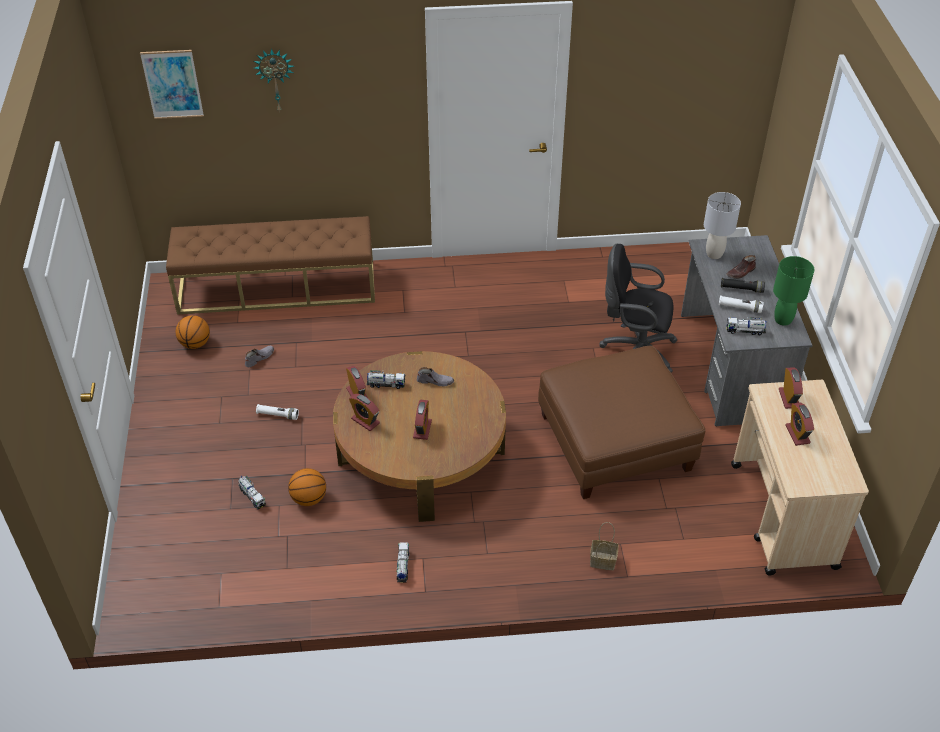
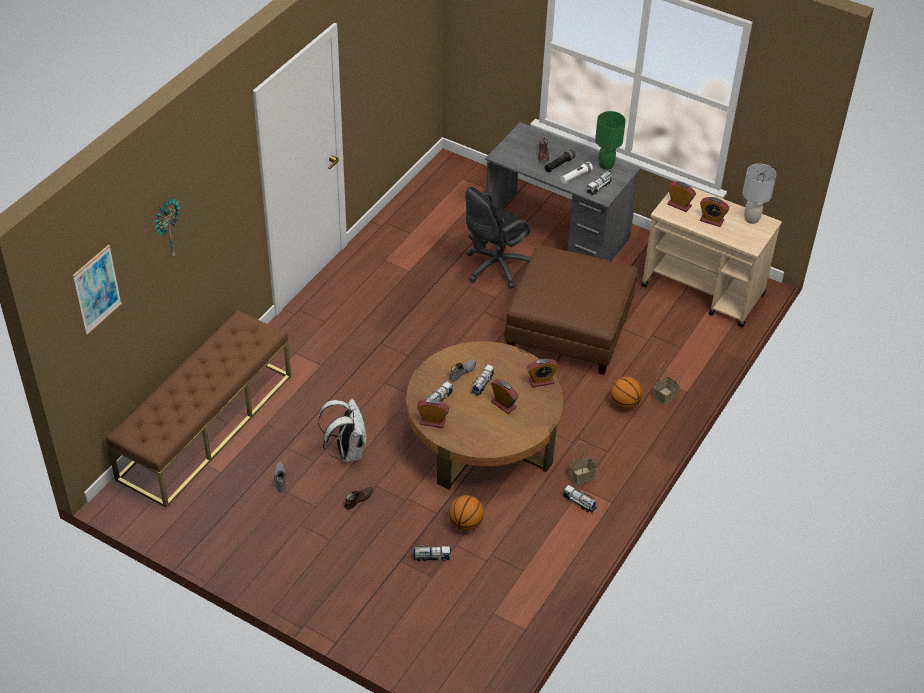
camera: 55 degrees left, 0 degrees up
(195, 343) = (218, 512): basketball -> basketball (624, 403)
(277, 415) = (358, 499): white flashlight -> brown shoe
(323, 379) = (347, 451): none -> white backpack
(365, 421) = (465, 431): alarm clock -> alarm clock (541, 381)
(433, 402) = (482, 384): none -> toy truck
(436, 550) = (581, 476): none -> basket
(714, 254) = (512, 156): grey table lamp -> grey table lamp (751, 219)

